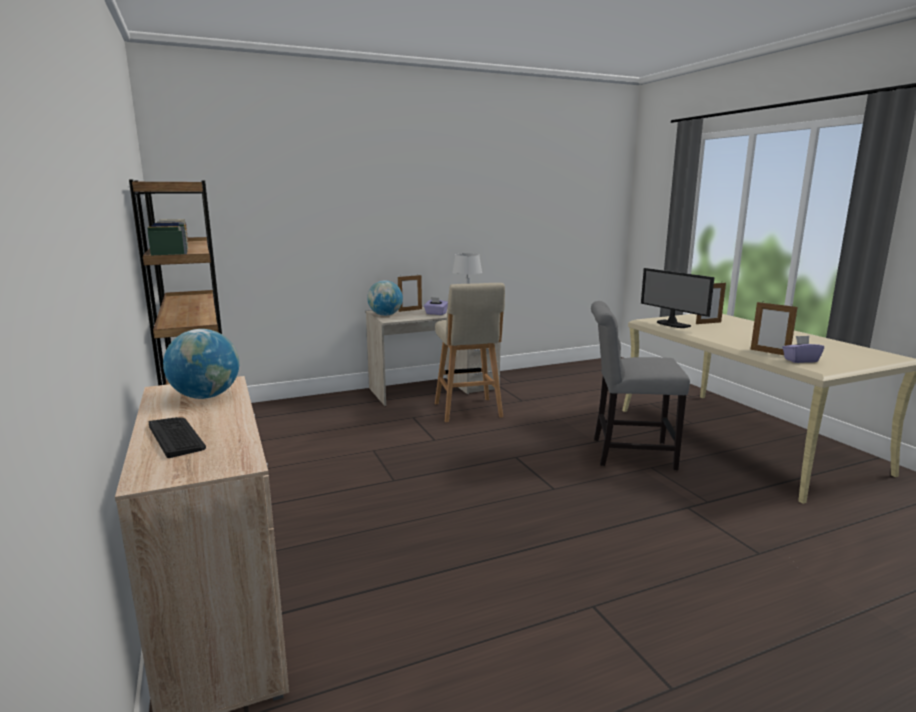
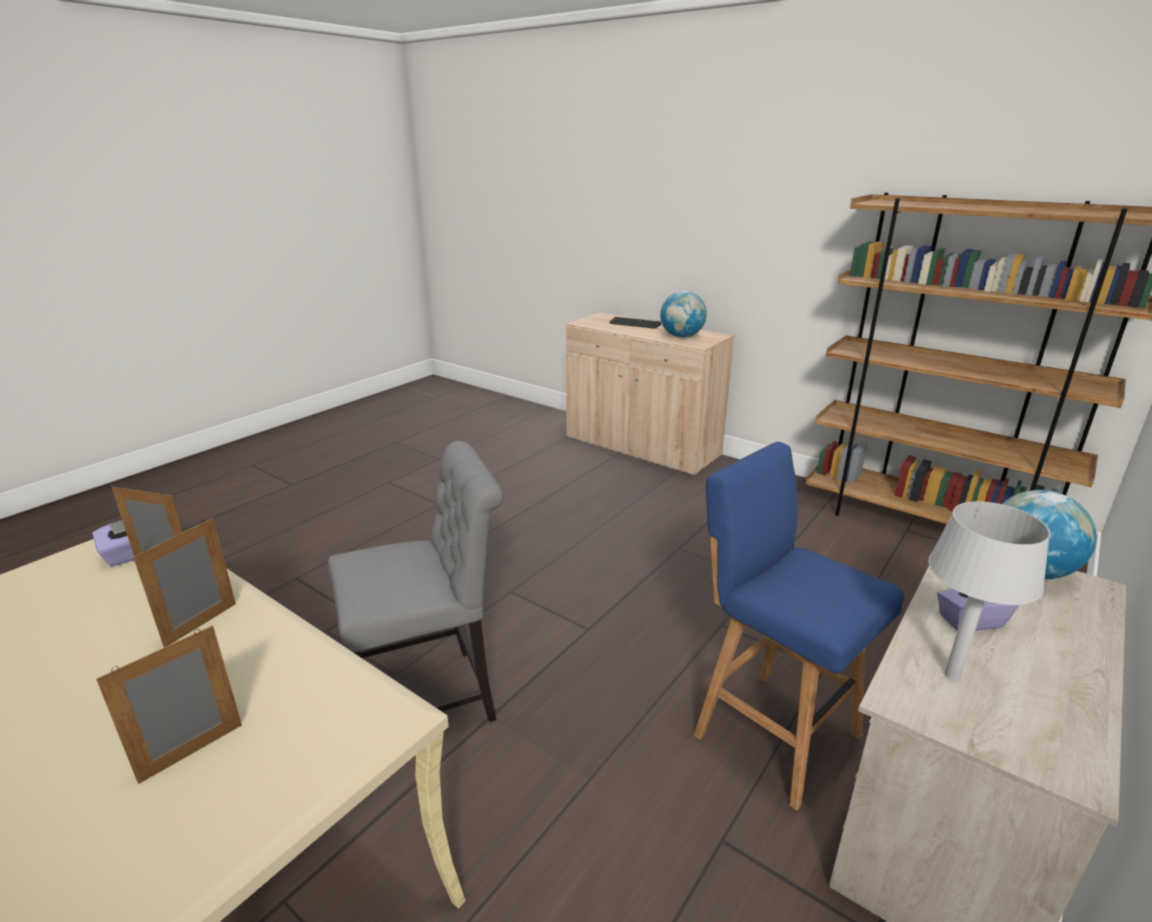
camera: 150 degrees right, 10 degrees up
(410, 310) = (1063, 624): picture frame -> picture frame (201, 624)
(468, 411) = (772, 731): beige stool -> blue stool
(672, 324) = (319, 690): monitor -> none

